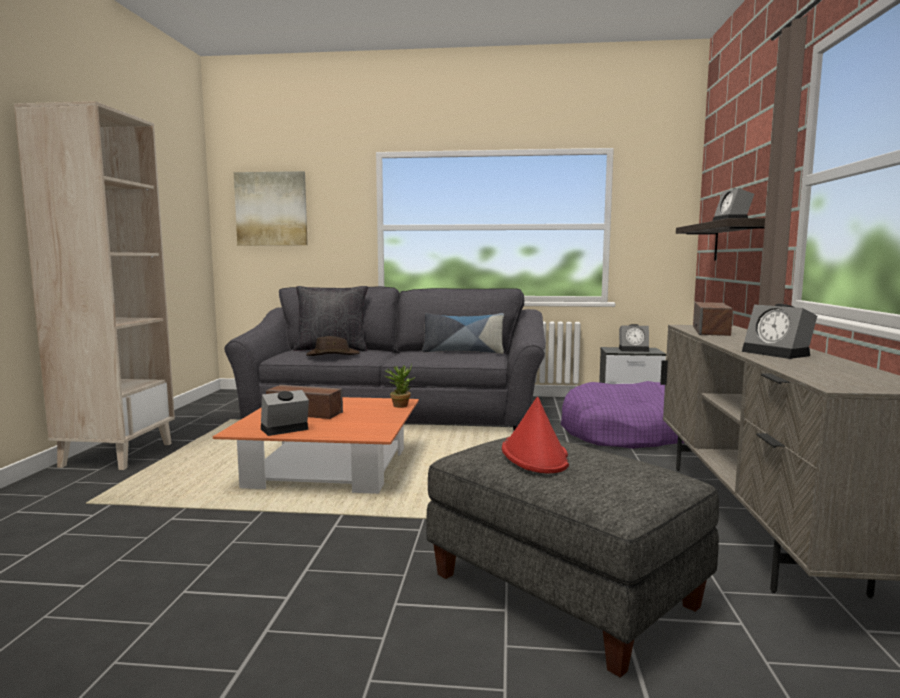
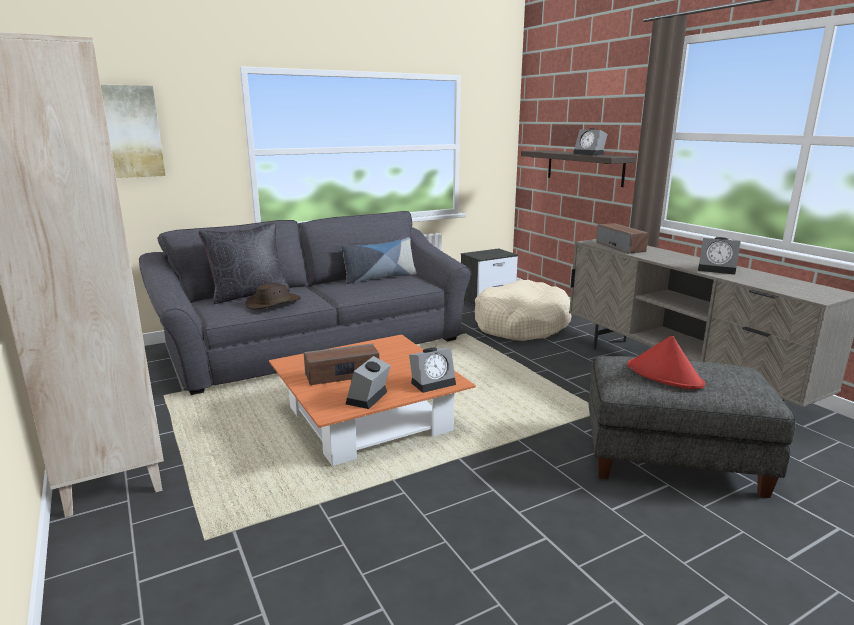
camera: 35 degrees left, 10 degrees up
(400, 405) = (402, 345): potted plant -> none
(626, 433) = (521, 325): purple dog bed -> beige dog bed
(634, 349) = (490, 253): alarm clock -> alarm clock (433, 382)

